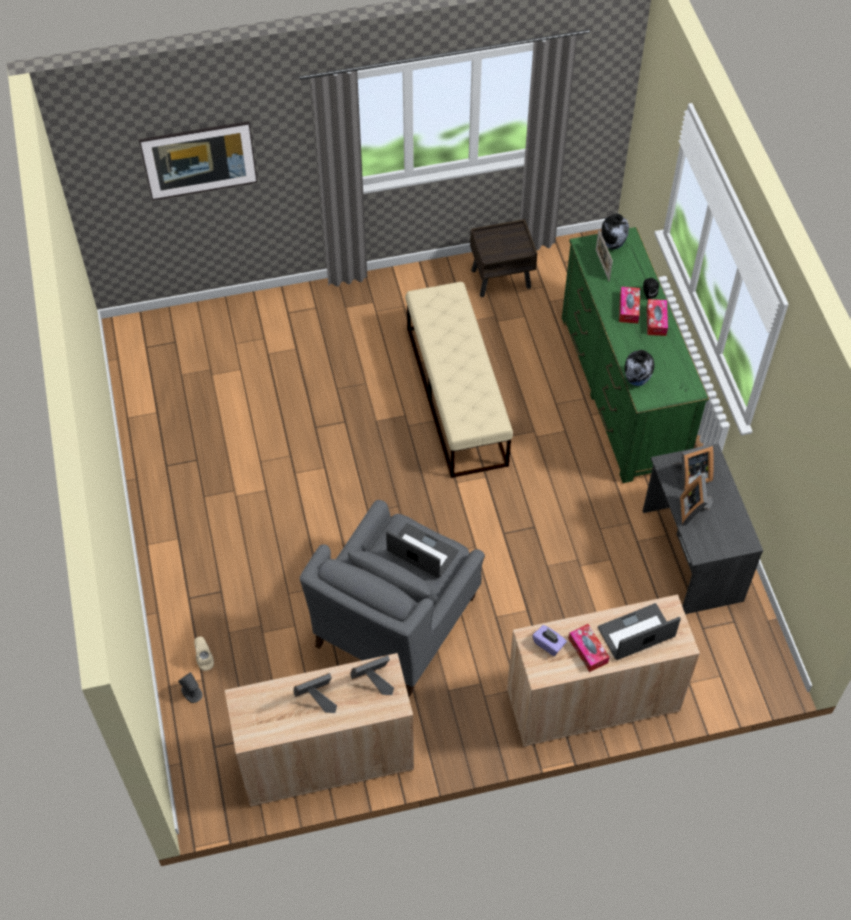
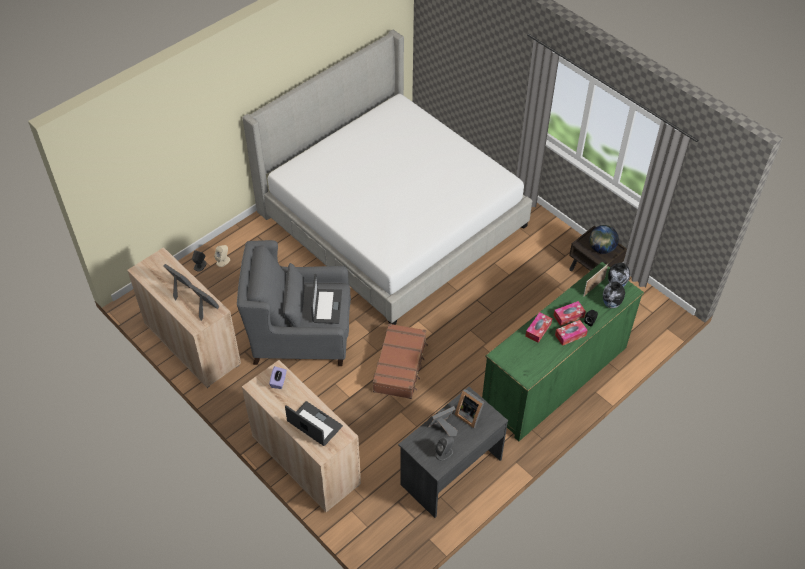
camera: 60 degrees right, 5 degrees down
(202, 175) = (475, 61): picture -> none
(273, 431) = (392, 219): none -> bed
(456, 395) = (483, 291): beige bench -> none
(507, 241) = (601, 248): none -> globe
(513, 534) = (400, 366): none -> brown suitcase
(588, 651) = (286, 404): tissue box -> tissue box (538, 330)
(636, 381) = (511, 344): vase -> vase (610, 305)
(730, 525) = (444, 453): none -> grey speaker

